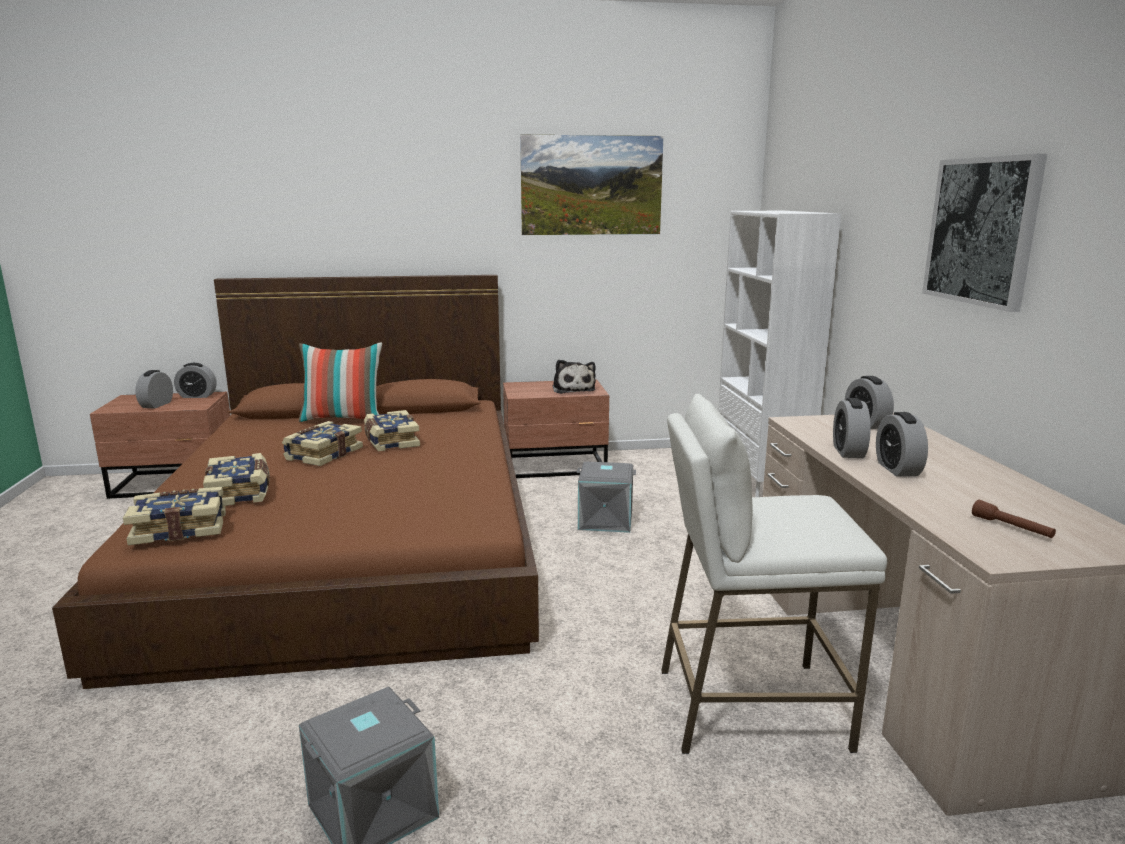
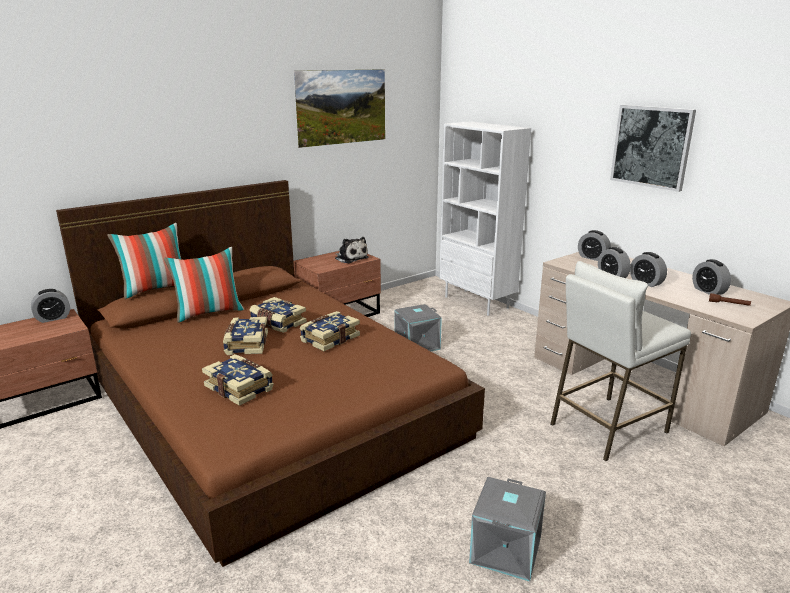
camera: 30 degrees left, 5 degrees up
(156, 405) = (29, 334): alarm clock -> alarm clock (708, 291)
(180, 528) = (244, 425): book -> book (329, 338)
(303, 383) = (156, 289): none -> pillow

